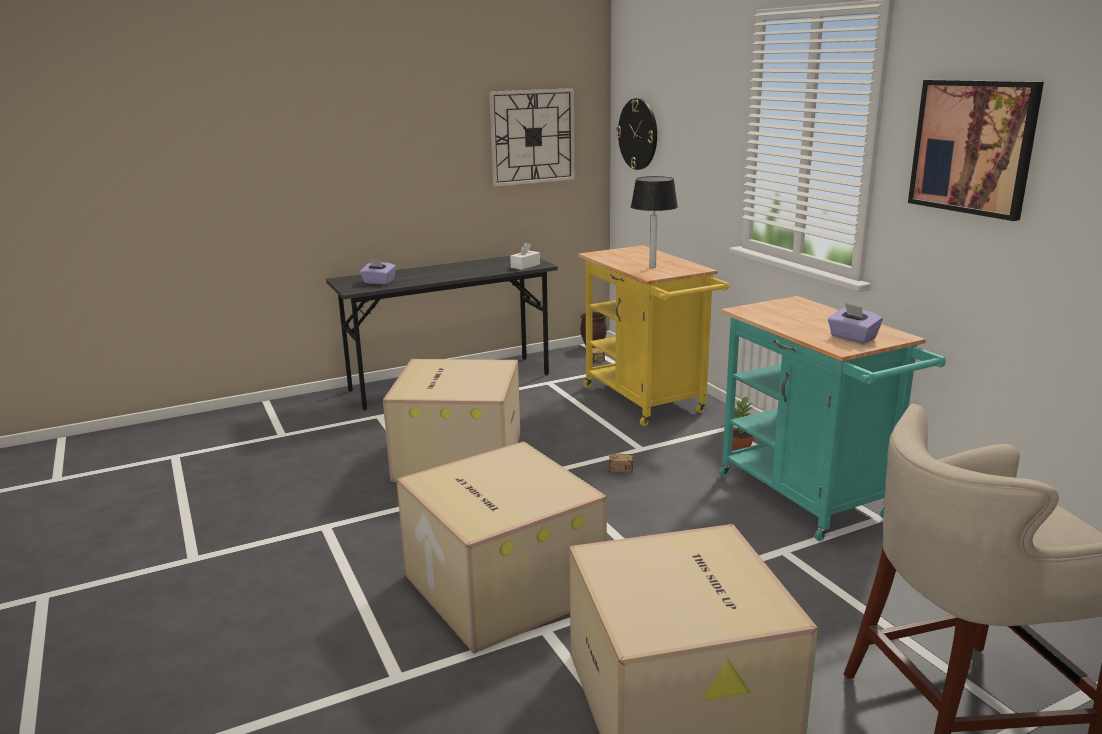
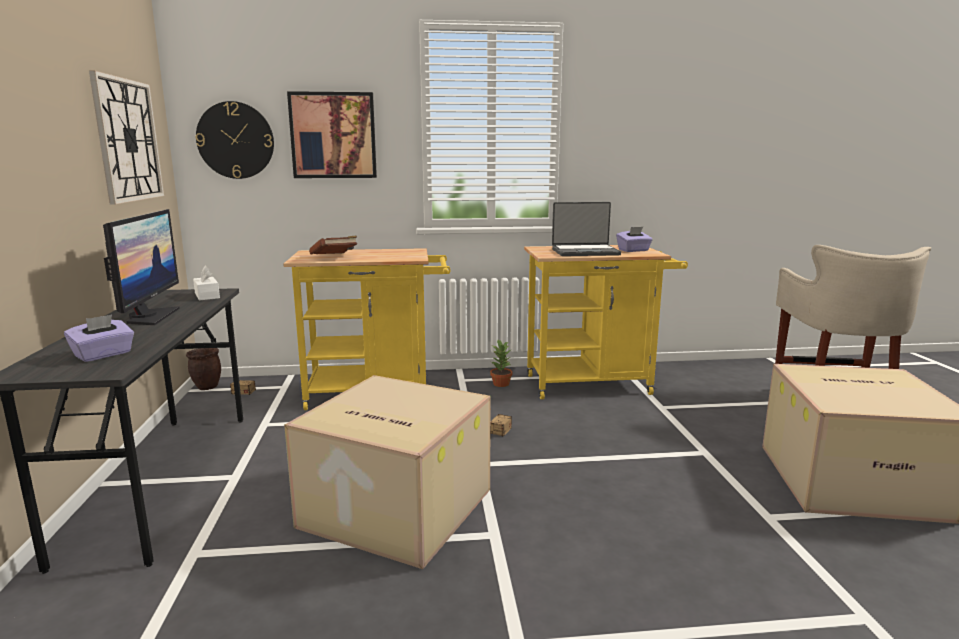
camera: 70 degrees left, 5 degrees down
(459, 269) = (150, 317): none -> monitor
(500, 585) = (694, 528): cardboard box -> none
(620, 258) = (334, 257): none -> brown book
(652, 267) = (386, 255): table lamp -> none
(797, 320) = (585, 252): none -> laptop
(810, 500) = (596, 384): turquoise cart -> yellow cart
(973, 147) = (636, 122): picture -> picture (333, 135)

